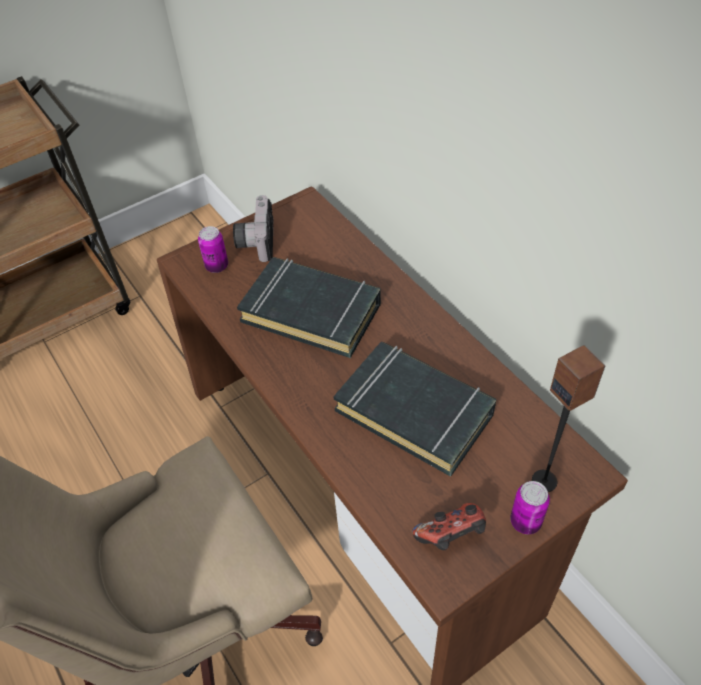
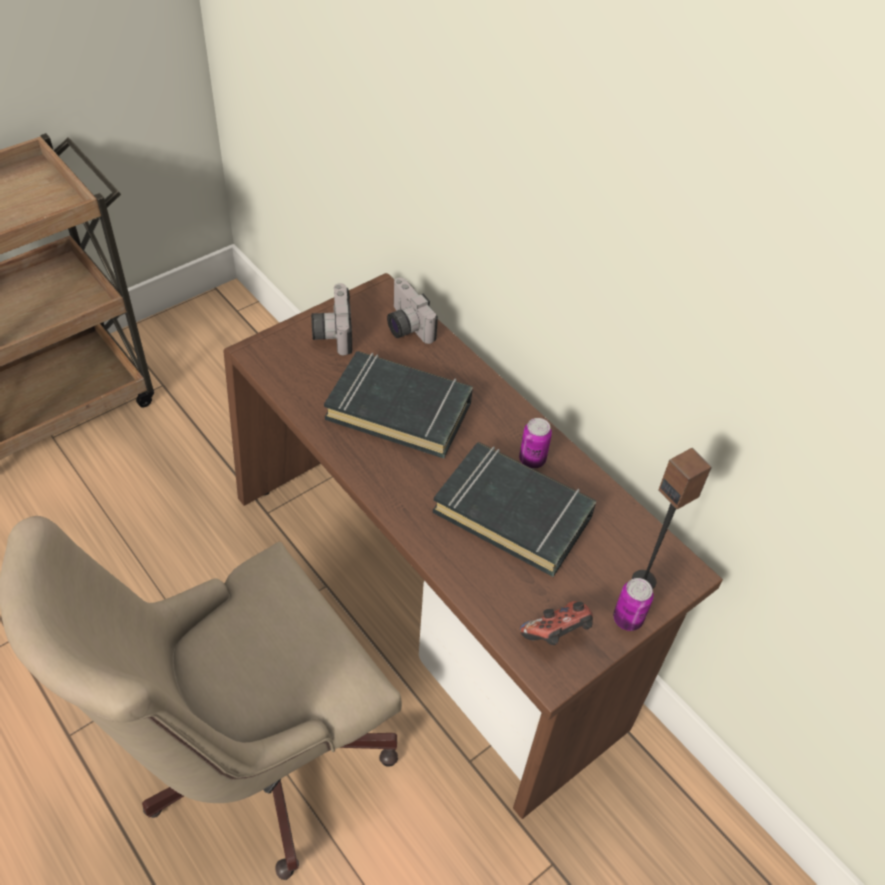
camera: 10 degrees left, 0 degrees up
(217, 266) = (293, 359): can -> can (532, 460)
(324, 233) = (405, 326): none -> camera

